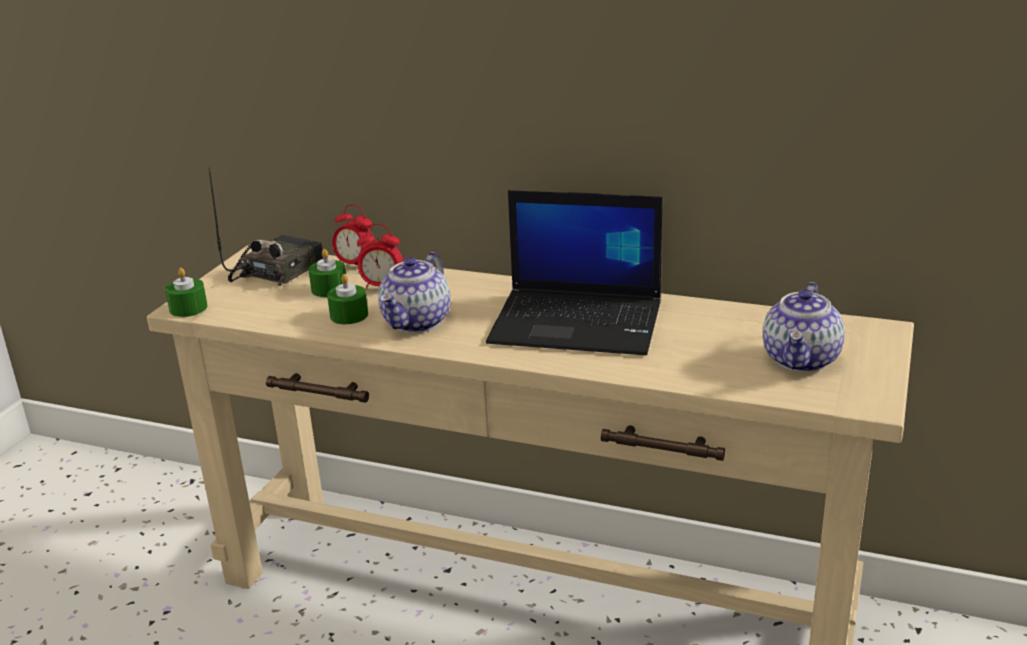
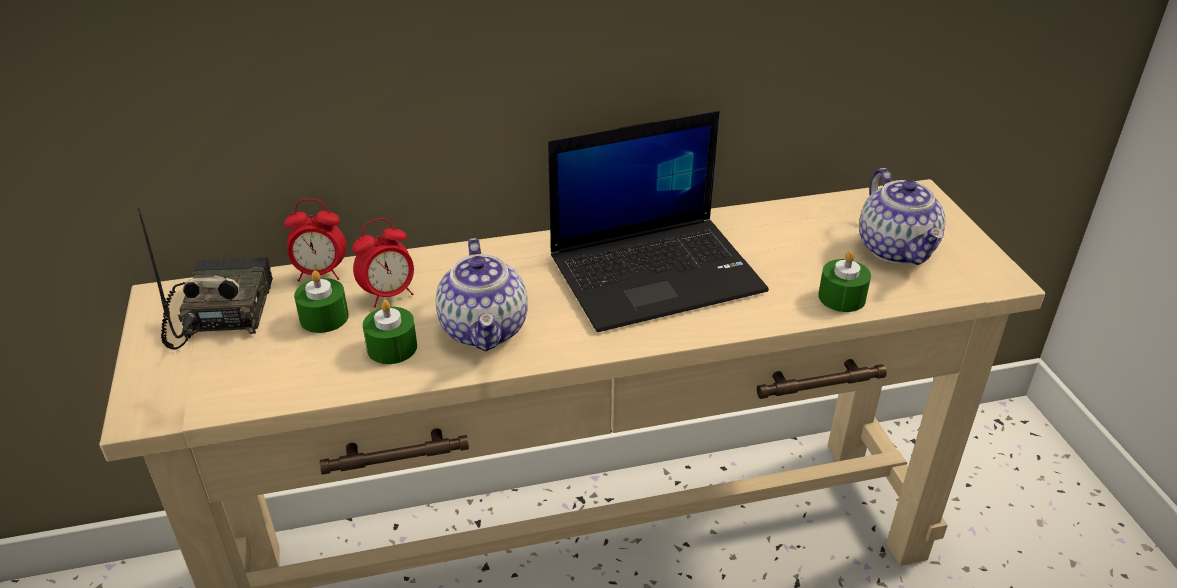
camera: 35 degrees left, 10 degrees up
(188, 308) = (154, 410): green candle -> green candle (841, 297)

